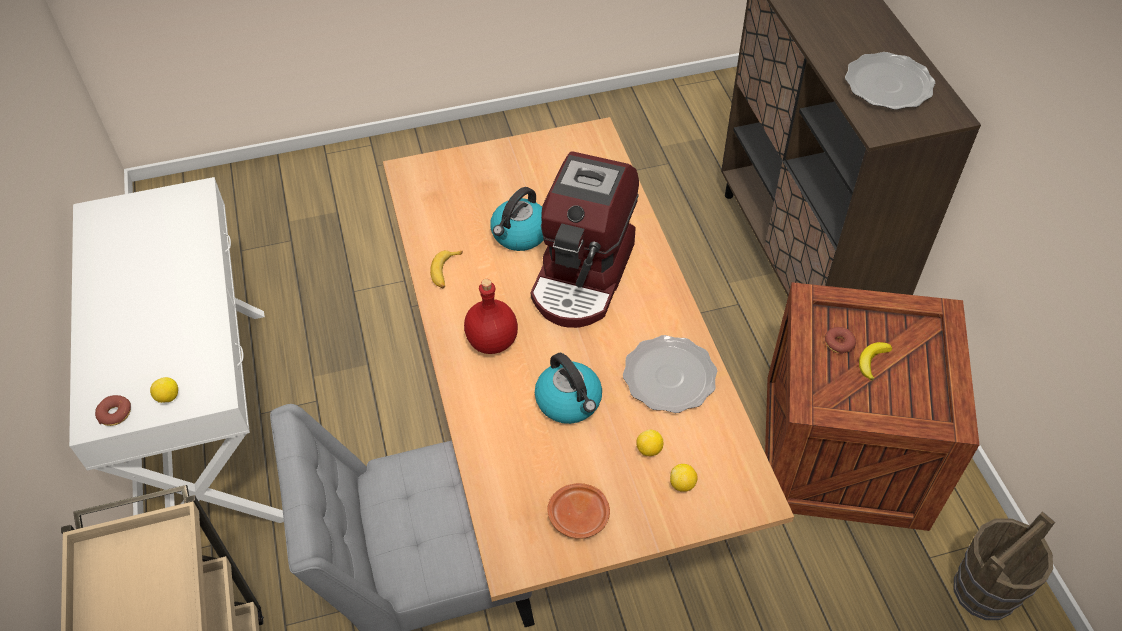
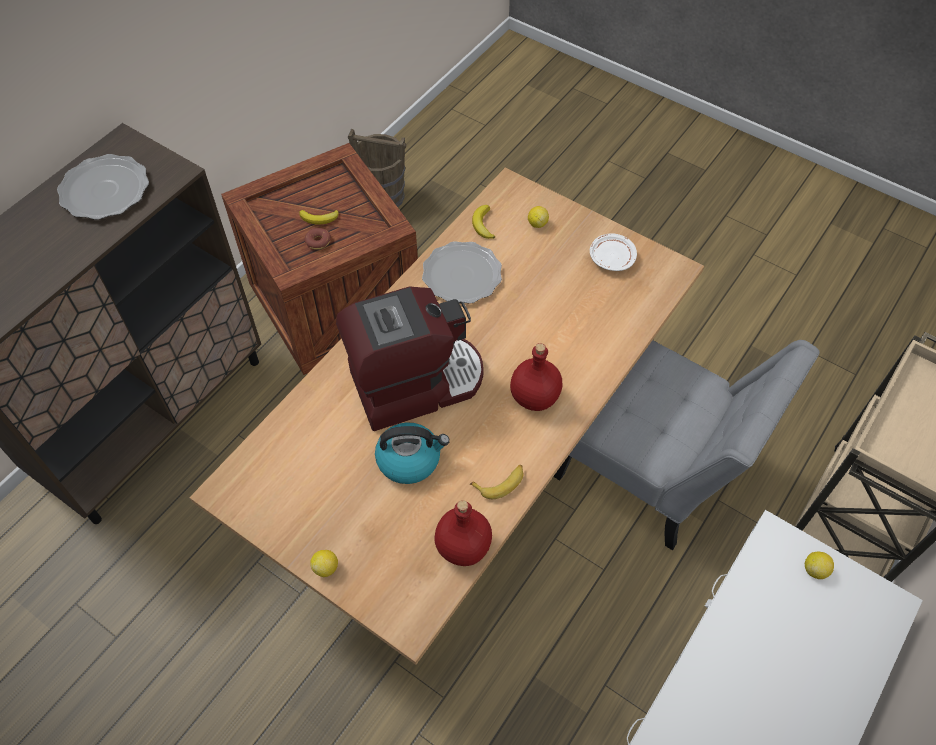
camera: 130 degrees left, 5 degrees up
(115, 414) = (868, 595): donut -> none
(425, 223) = (462, 546): none -> red bottle
(569, 401) = (537, 315): kettle -> none
(579, 516) = (611, 258): brown plate -> white plate
(649, 450) = (530, 252): lemon -> lemon (326, 567)
(721, 436) = (483, 224): none -> banana

